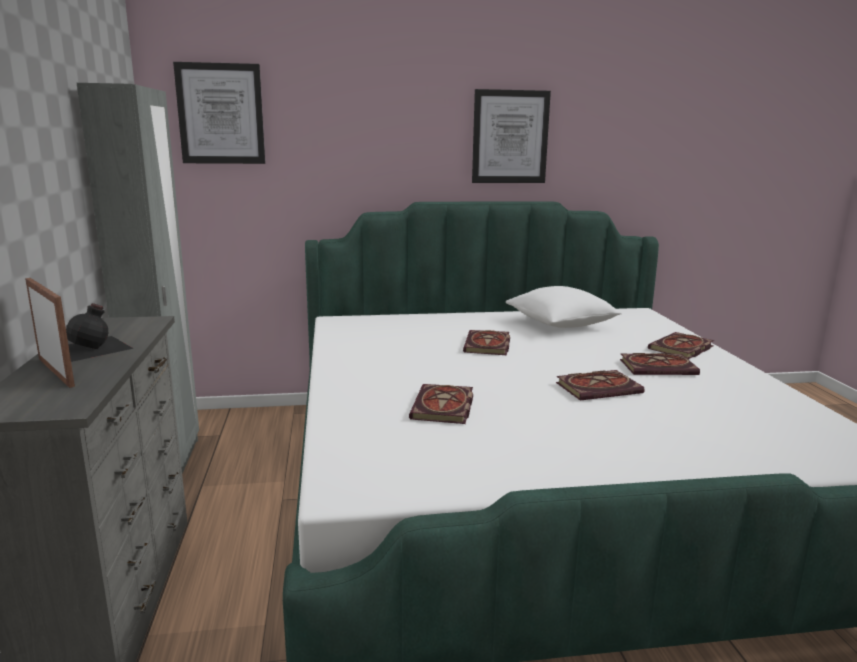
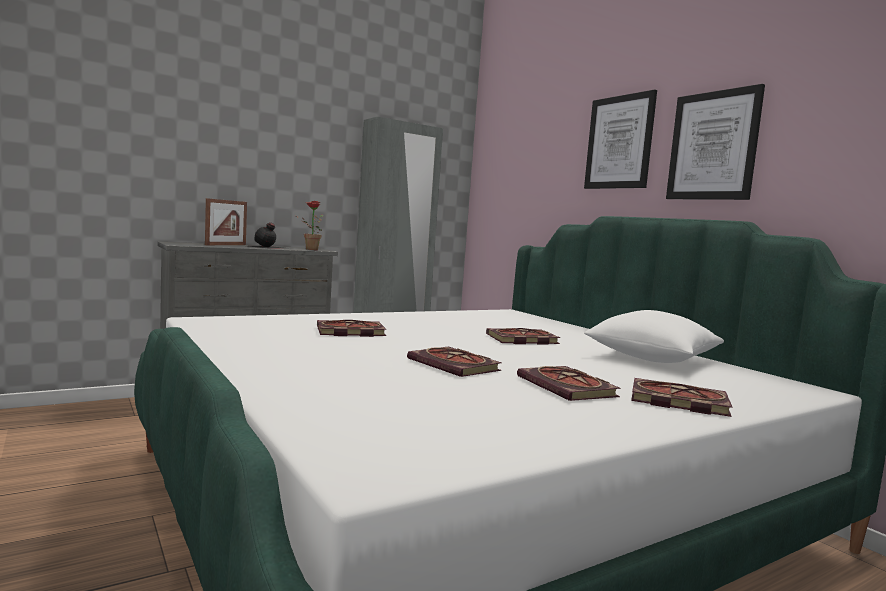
camera: 65 degrees right, 10 degrees down
(137, 326) = (309, 249): none -> potted plant
(221, 114) = (506, 147): picture -> picture (619, 142)

